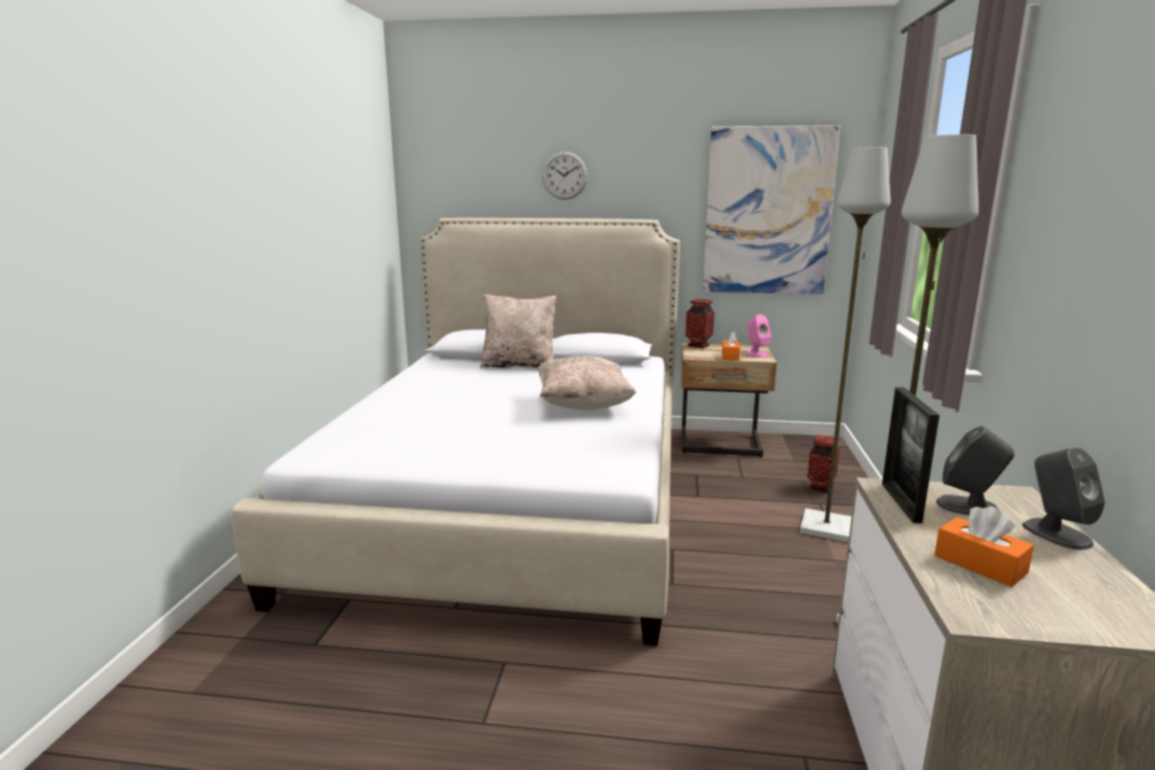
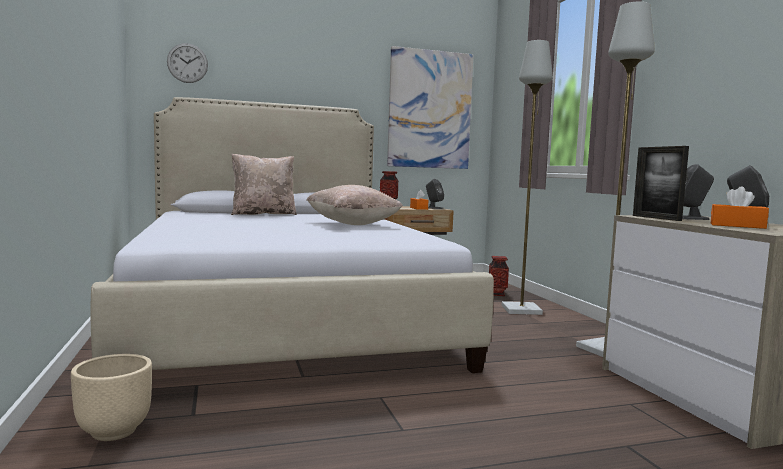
camera: 25 degrees left, 10 degrees down
(240, 652) = (115, 431): none -> beige planter
(564, 175) = (281, 72): wall clock -> wall clock (187, 63)
(756, 353) = (433, 208): pink speaker -> grey speaker

